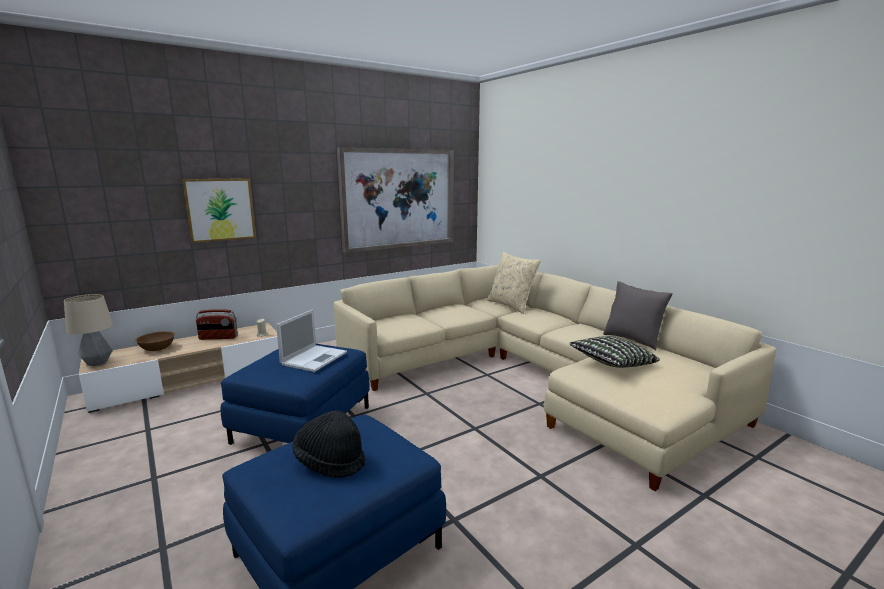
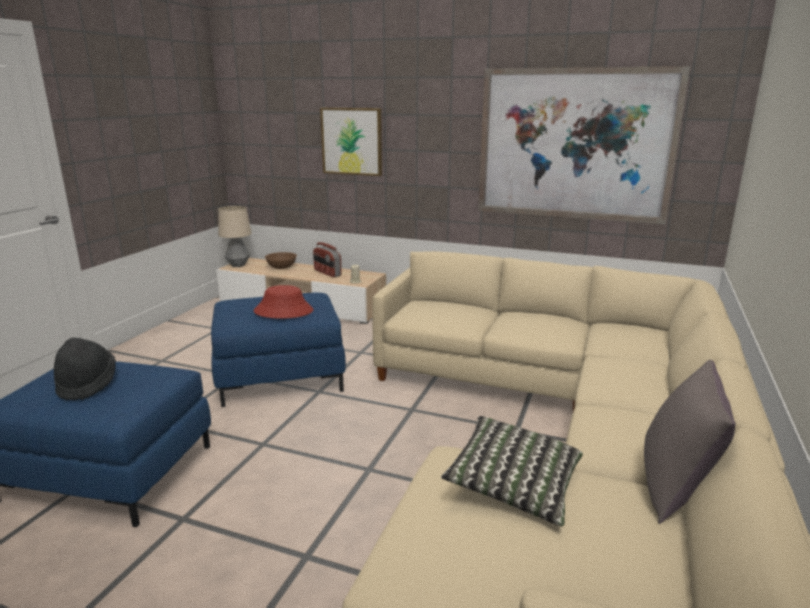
camera: 55 degrees right, 5 degrees up
(315, 358) = (283, 311): laptop -> red hat
(511, 305) = (635, 348): beige pillow -> none

